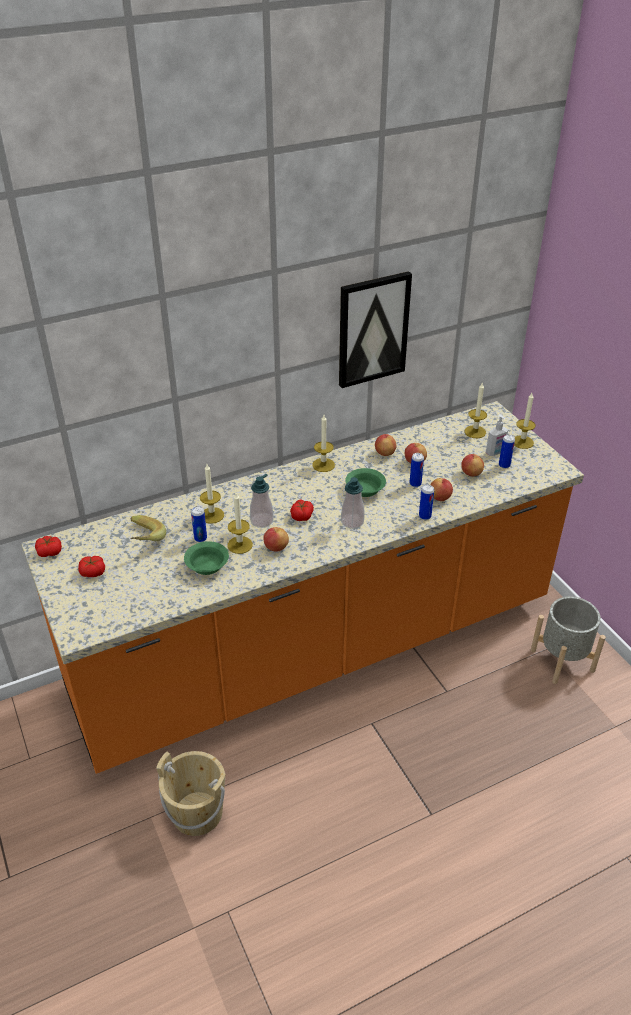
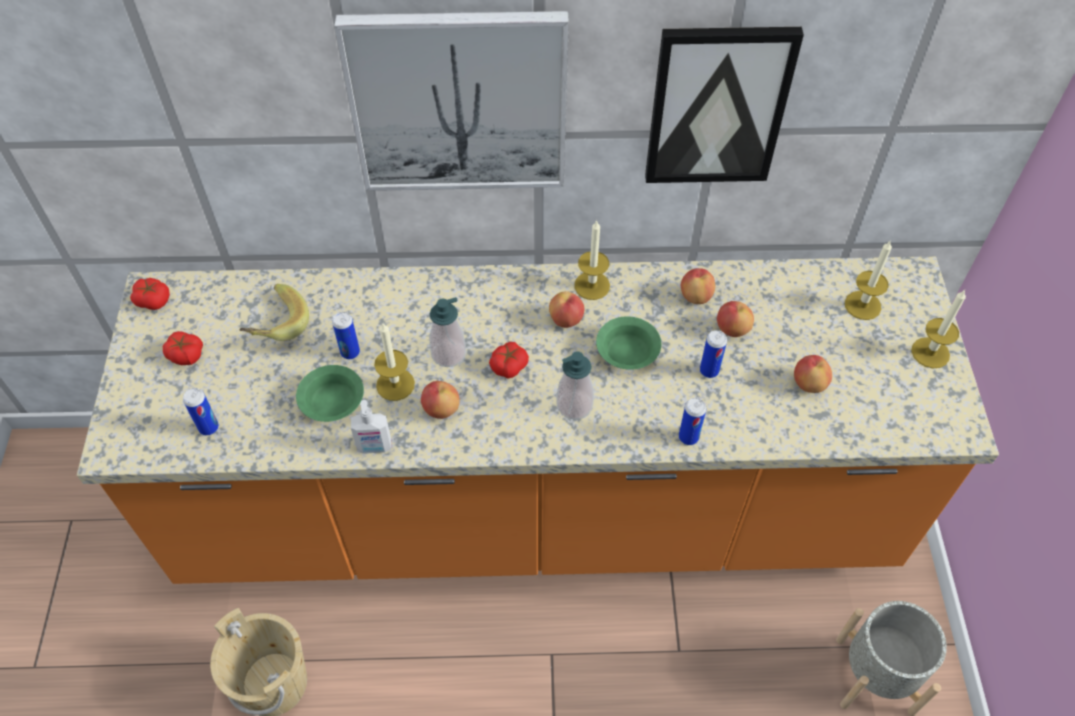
camera: 25 degrees right, 15 degrees up
(212, 515) = (387, 318): candle -> none
(234, 358) = (459, 102): none -> picture
(440, 498) = (732, 412): apple -> apple (566, 320)
(495, 453) = (872, 358): soap dispenser -> soap dispenser (374, 447)
(504, 465) = (872, 387): can -> can (208, 427)

